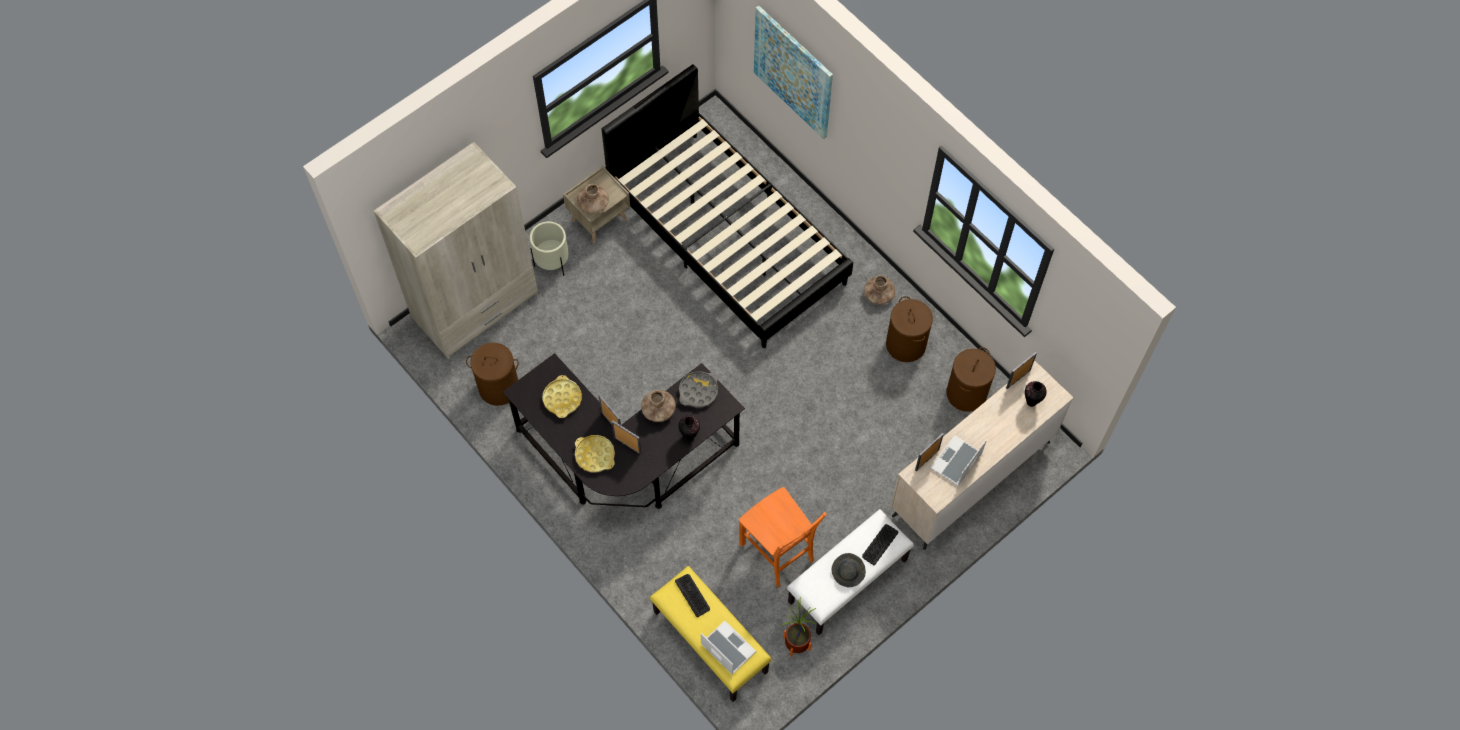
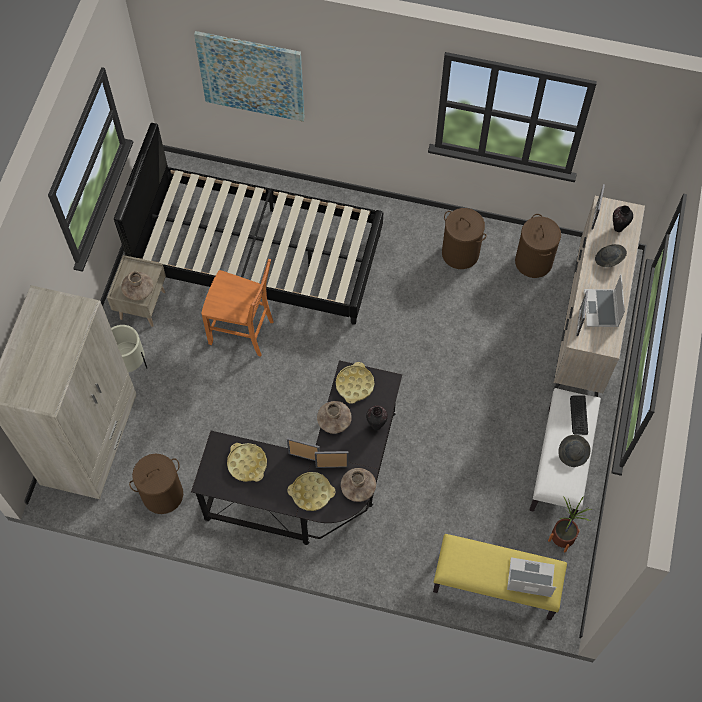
camera: 35 degrees left, 0 degrees up
(692, 595) = (469, 555): keyboard -> none
(698, 391) = (354, 384): grey tray -> yellow tray
(778, 553) = (492, 477): orange chair -> orange chair (243, 332)
(878, 294) = (410, 228): brown vase -> brown vase (358, 488)
(999, 424) = (609, 259): none -> grey hat

